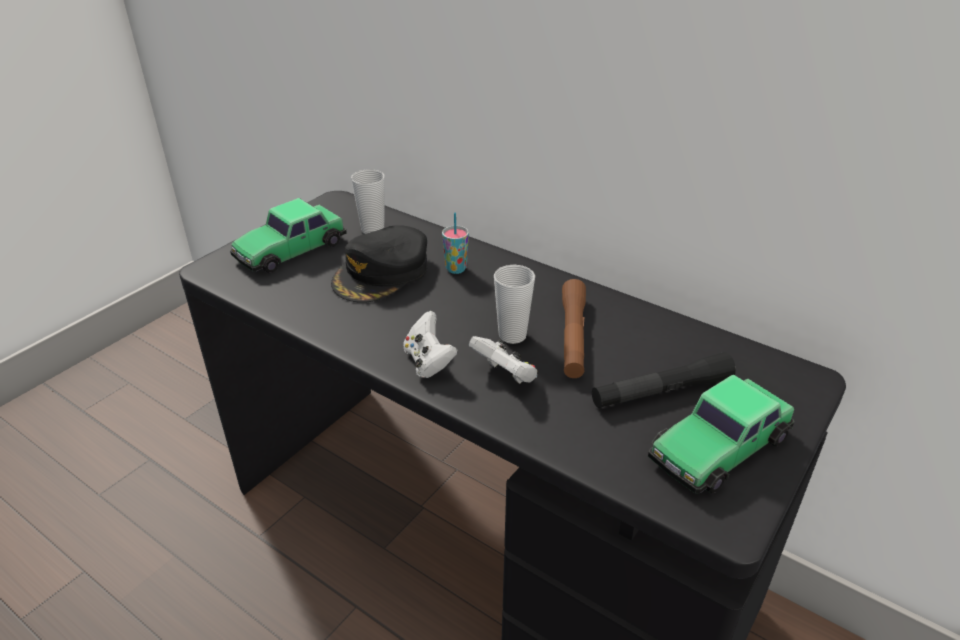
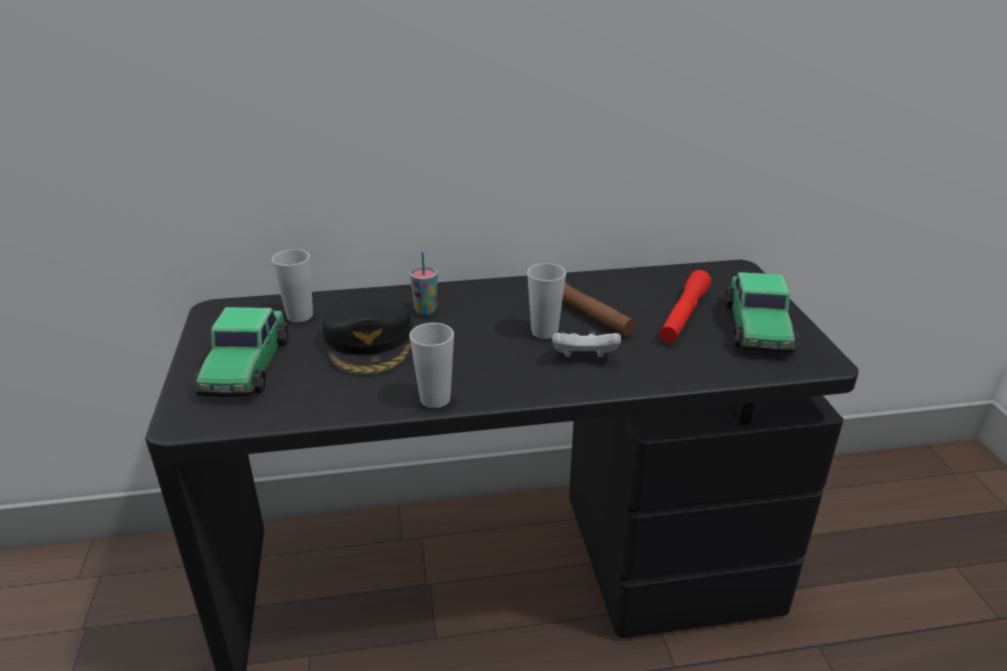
camera: 45 degrees left, 5 degrees down
(351, 341) = (435, 399): none -> cup
(428, 362) = (519, 379): white game controller -> none
(661, 391) = (683, 315): black flashlight -> red flashlight

